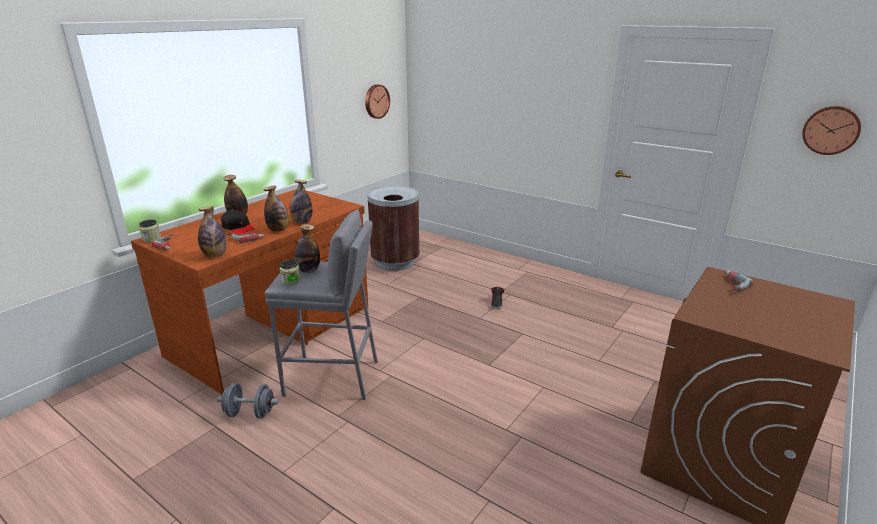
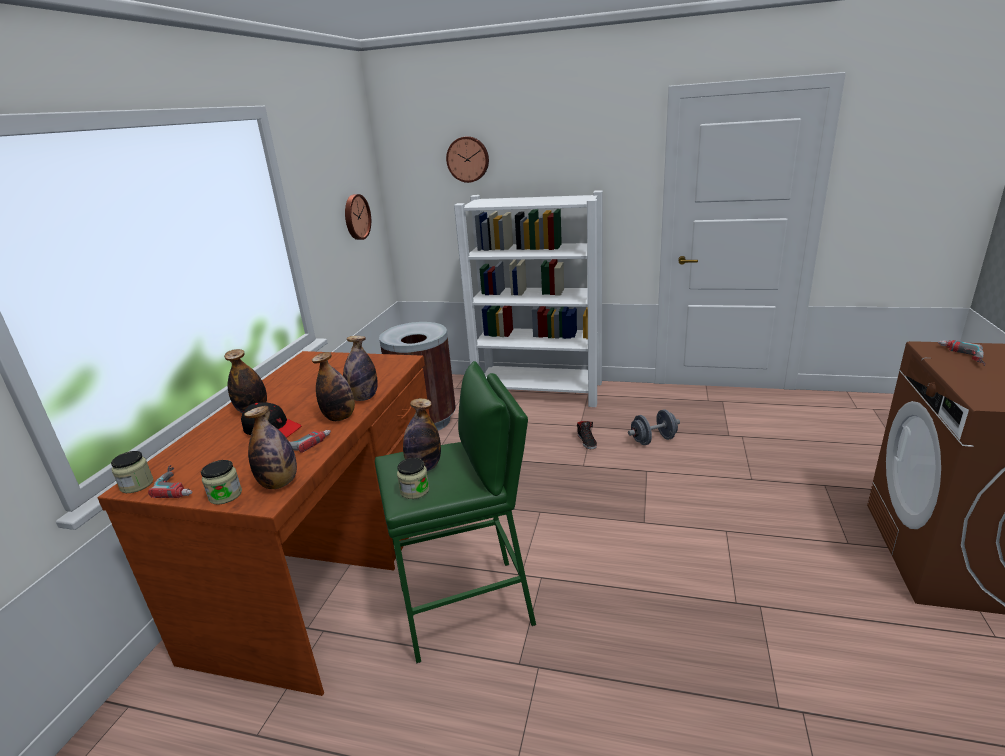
camera: 20 degrees left, 0 degrees up
(185, 254) = (225, 495): none -> jar
(250, 413) = (388, 710): grey dumbbell -> grey dumbbell (653, 440)
(332, 377) = (467, 607): grey stool -> green stool
(492, 261) = (538, 391): none -> white bookcase
(831, 130) = (911, 176): wall clock -> wall clock (468, 159)

